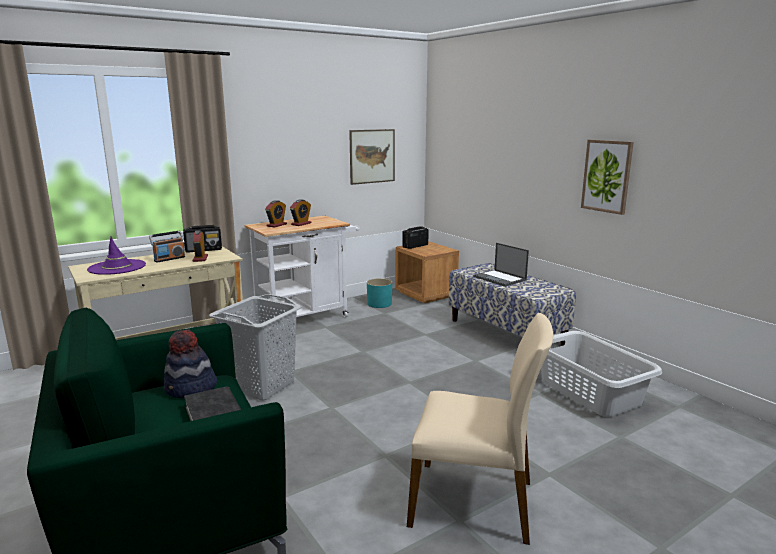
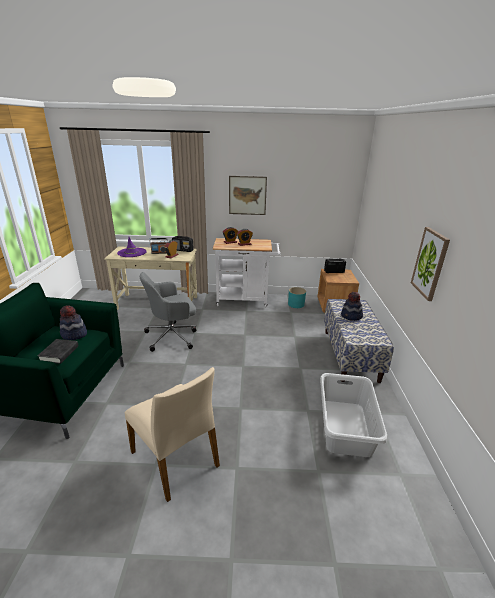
camera: 35 degrees right, 10 degrees up
(261, 386) = (172, 336): grey laundry basket -> grey office chair
(372, 156) = (312, 203): picture -> picture (247, 195)
(500, 278) = (351, 316): laptop -> hat

